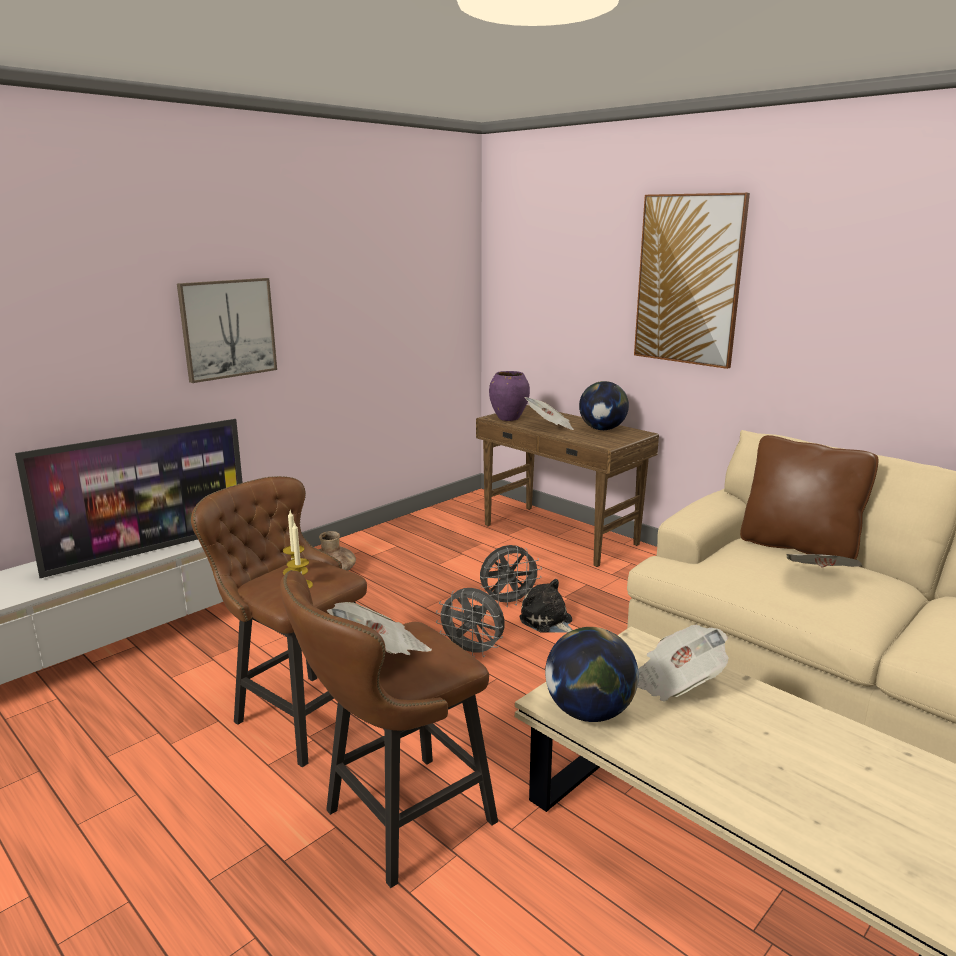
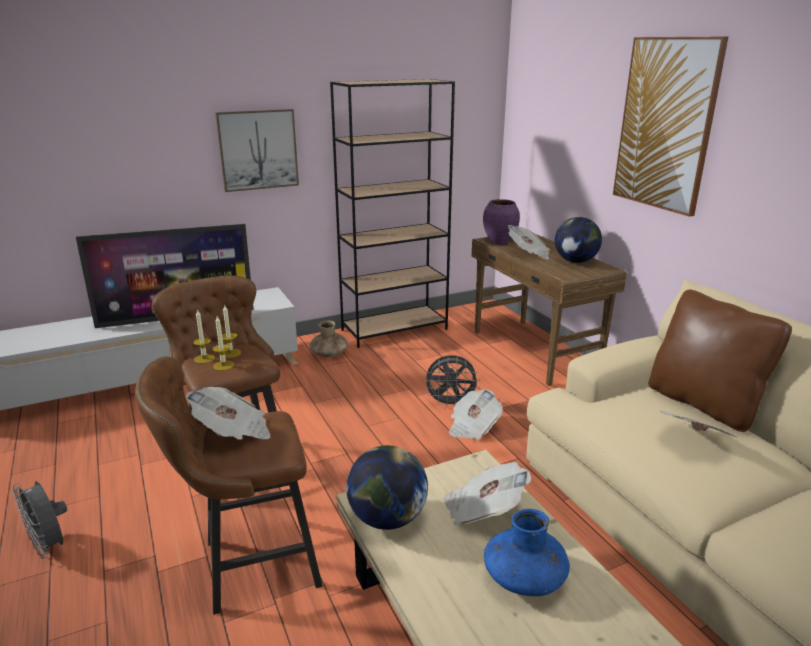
camera: 20 degrees right, 5 degrees up
(267, 582) = (204, 358): none -> candle
(392, 534) = (394, 329): none -> beige bookcase
(472, 651) = (394, 440): grey fan -> grey fan (50, 546)
(548, 621) = (472, 427): plush toy -> newspaper
(762, 734) = (524, 577): none -> blue vase

